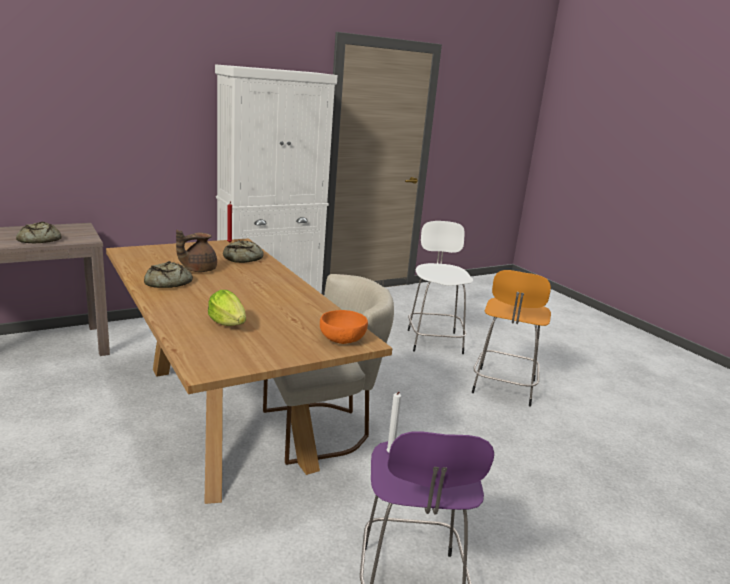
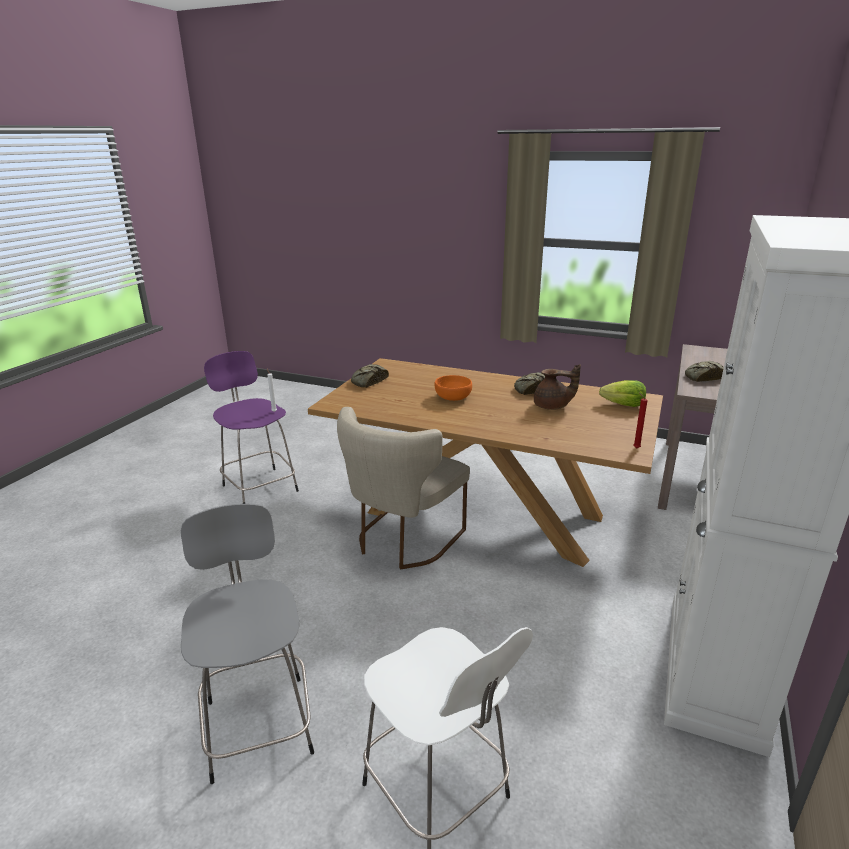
camera: 145 degrees right, 5 degrees up
(198, 270) = (552, 407): brown teapot -> brown teapot turned 90 degrees clockwise
(228, 323) = (428, 383): lettuce -> lettuce (623, 405)
(244, 258) = (565, 434): bread -> bread (368, 381)
(343, 338) = (347, 401): orange bowl -> orange bowl (453, 397)
(503, 388) = (259, 722): orange stool -> grey stool

